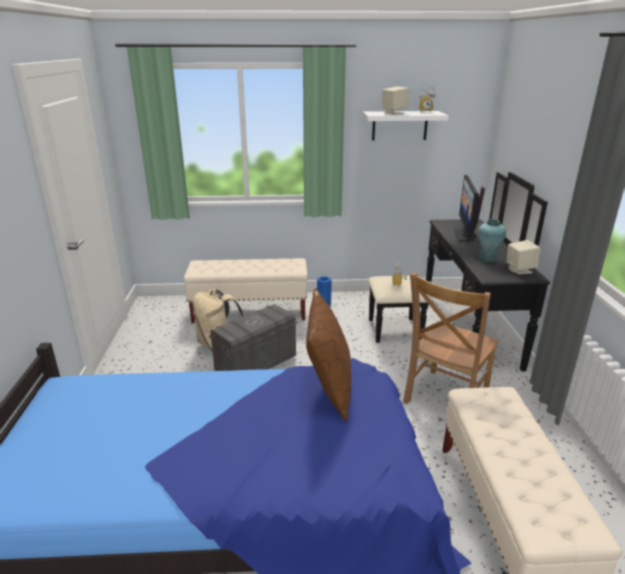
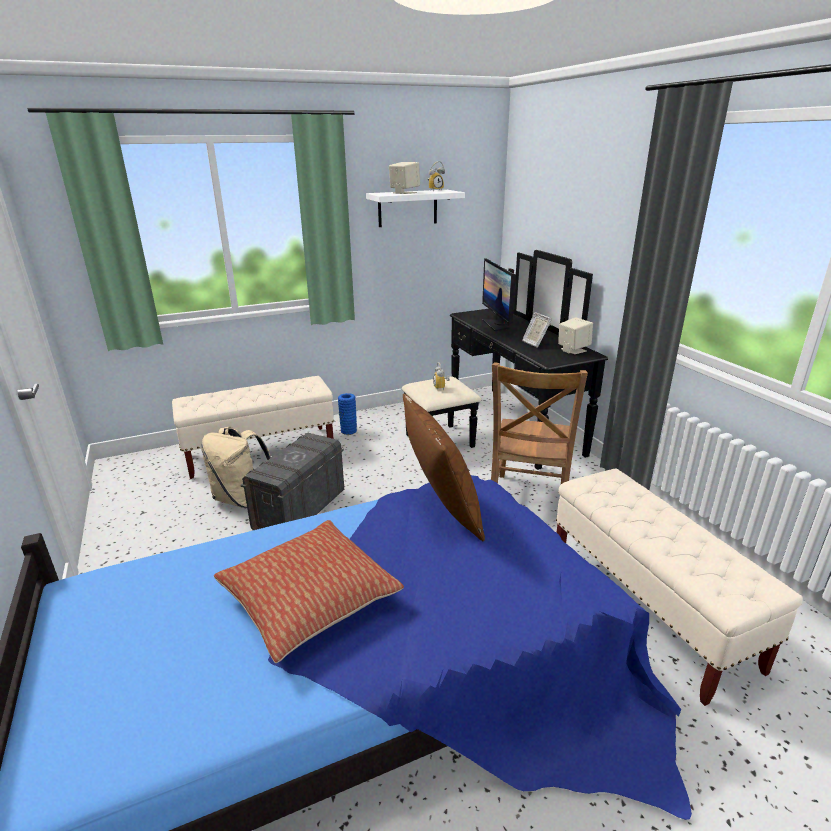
camera: 20 degrees left, 0 degrees up
(194, 432) = (308, 600): none -> pillow
(487, 258) = (534, 343): turquoise vase -> picture frame

